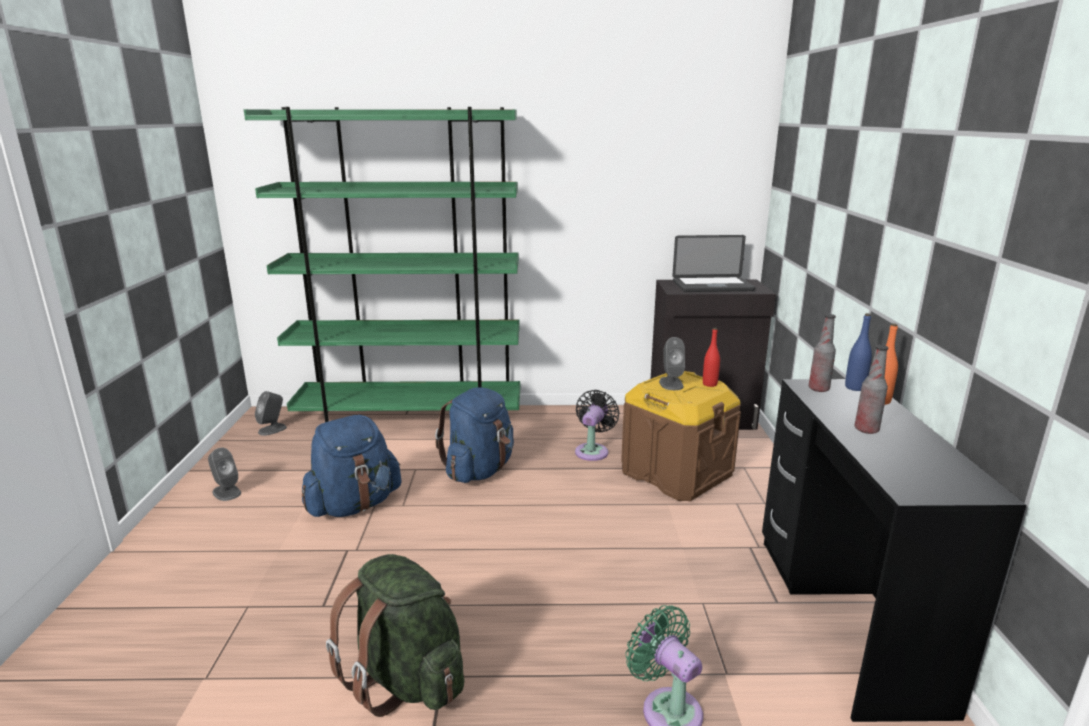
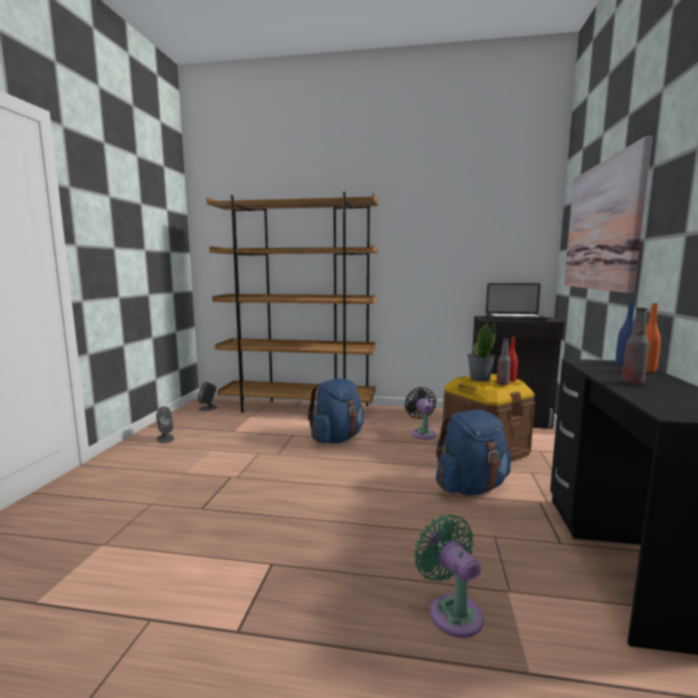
camera: 10 degrees right, 10 degrees down
(354, 505) = (245, 452): blue backpack -> blue backpack (471, 487)
(406, 678) = (244, 562): green backpack -> none
(411, 419) = (298, 408): green bookcase -> brown bookcase
(593, 450) = (422, 433): black fan -> black fan turned 45 degrees counterclockwise
(671, 383) = (479, 379): grey speaker -> potted plant
(818, 389) = (592, 363): bottle -> bottle (502, 384)
(832, 182) = (602, 226): none -> picture

